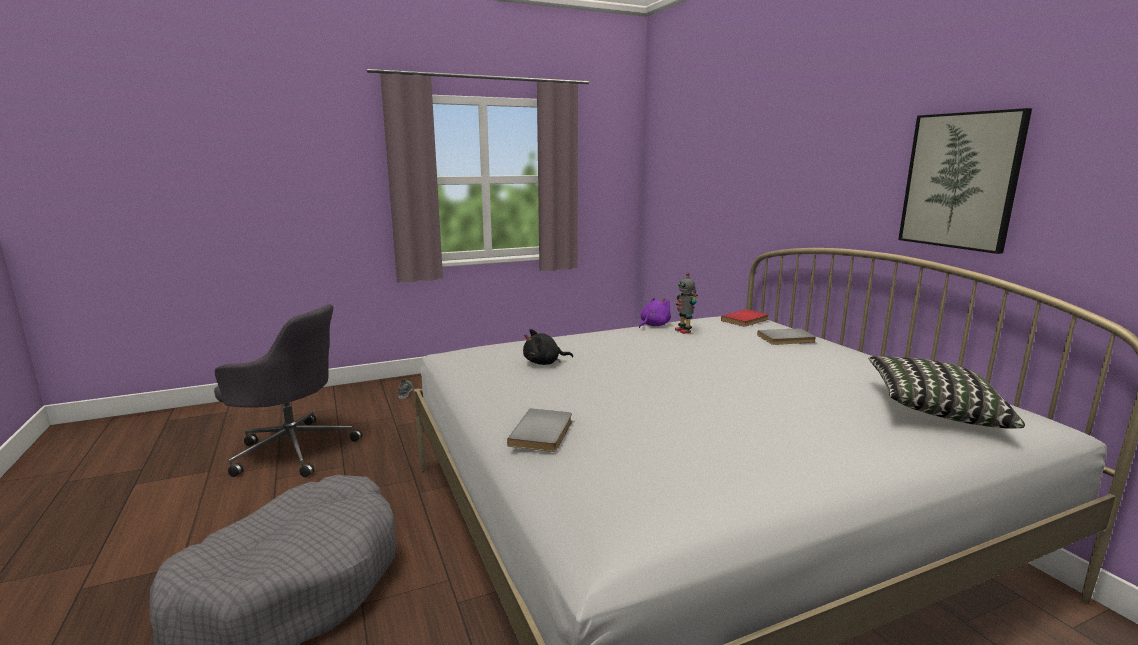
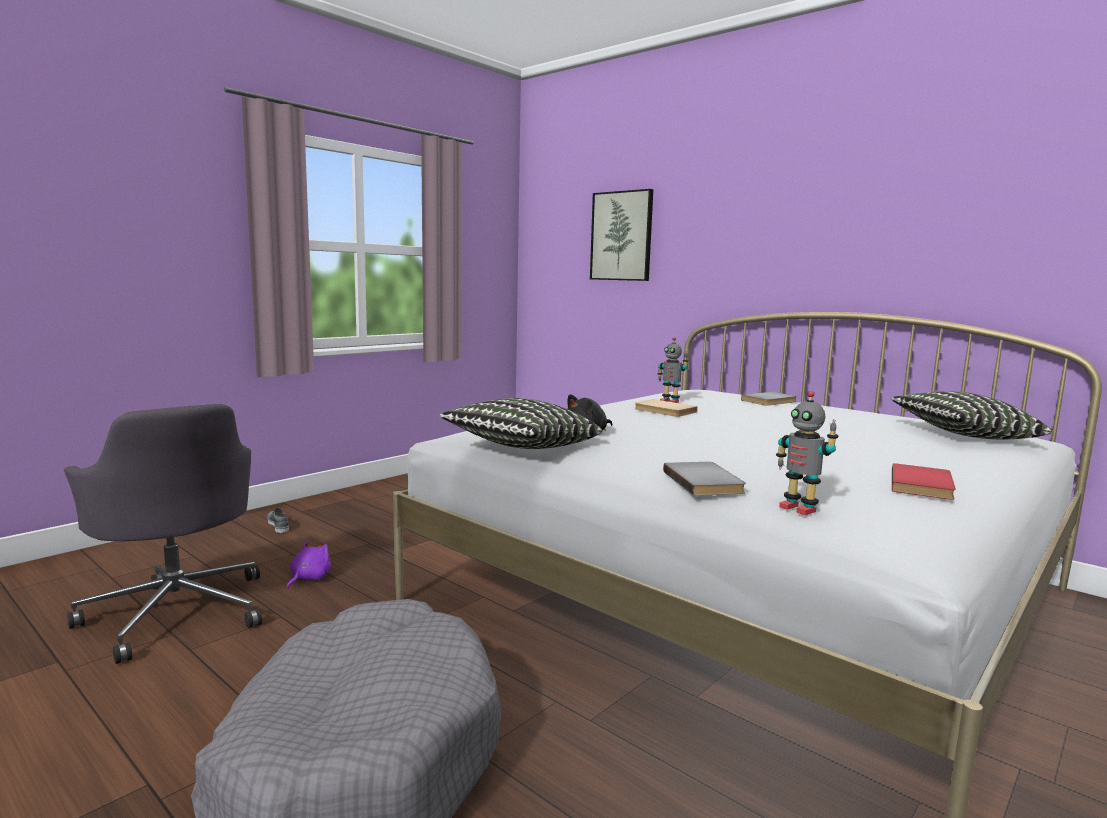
camera: 25 degrees left, 5 degrees down
(292, 449) = (177, 611): grey office chair -> grey office chair turned 60 degrees clockwise
(470, 373) = (521, 448): none -> pillow
(573, 477) = (799, 508): none -> toy robot
(653, 325) = (630, 400): purple plush toy -> purple plush toy (309, 579)
(656, 342) = (664, 411): none -> beige book
(746, 320) = (708, 391): red book -> red book (924, 485)
(961, 181) = (916, 242): picture -> picture (622, 236)

